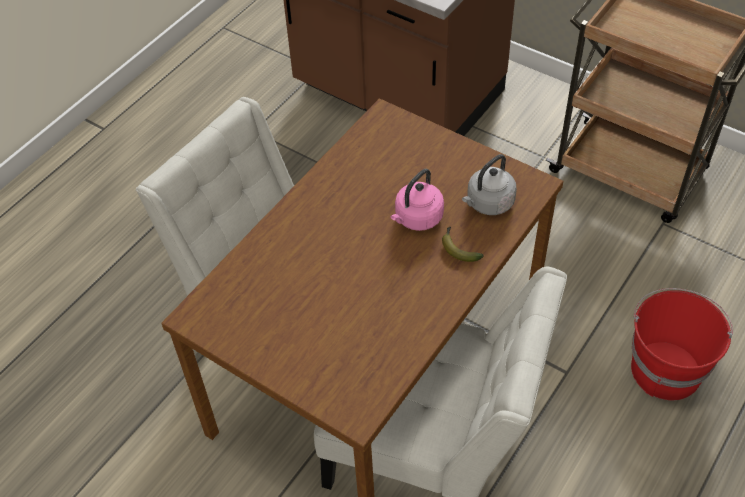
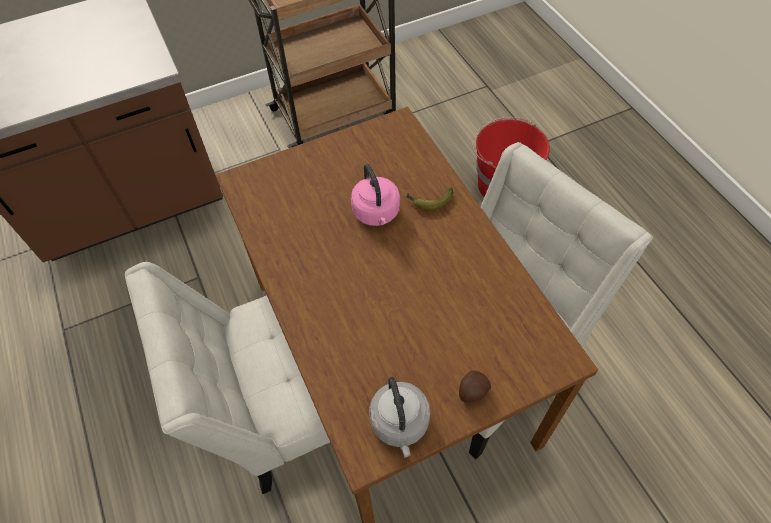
camera: 60 degrees left, 5 degrees up
(284, 361) = (472, 392): none -> potato
(488, 203) = (396, 160): grey kettle -> grey kettle (400, 424)

